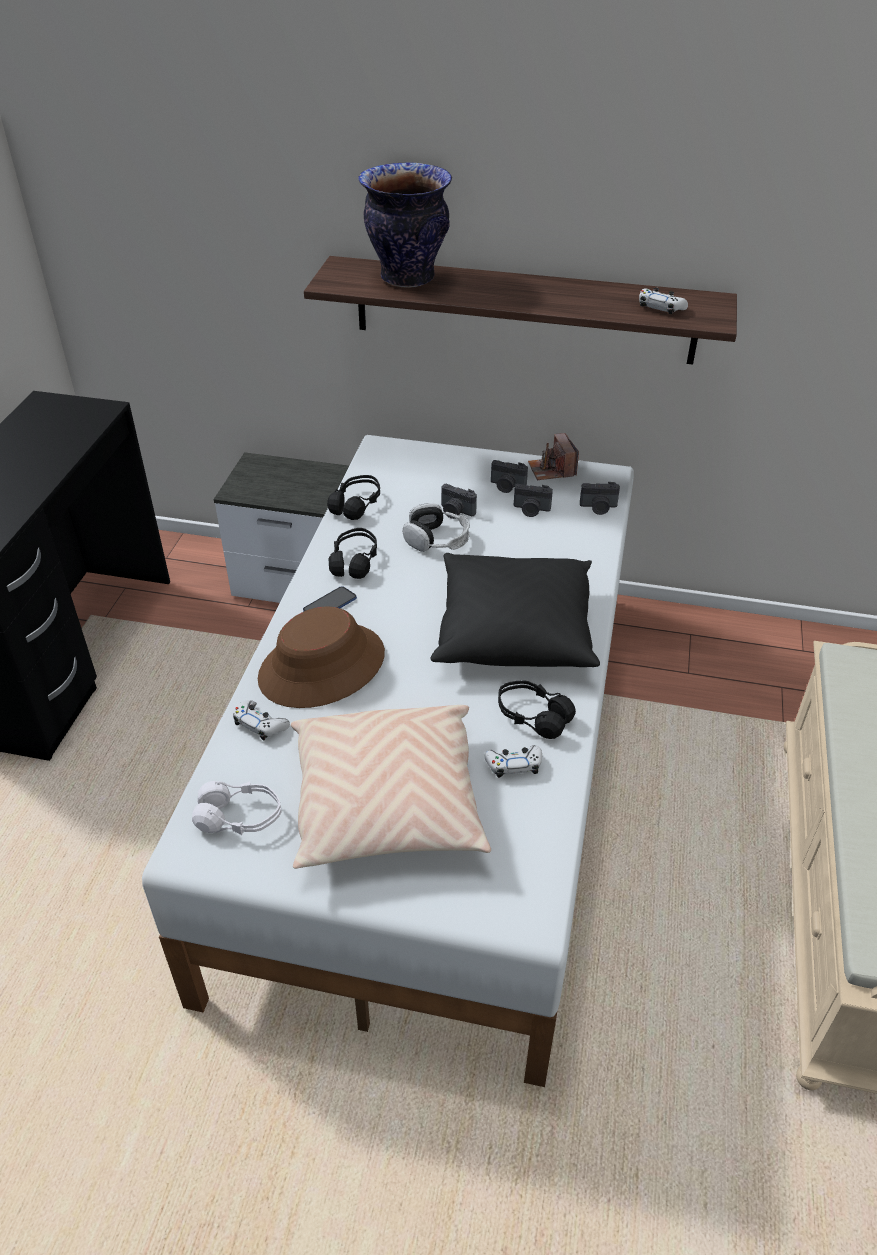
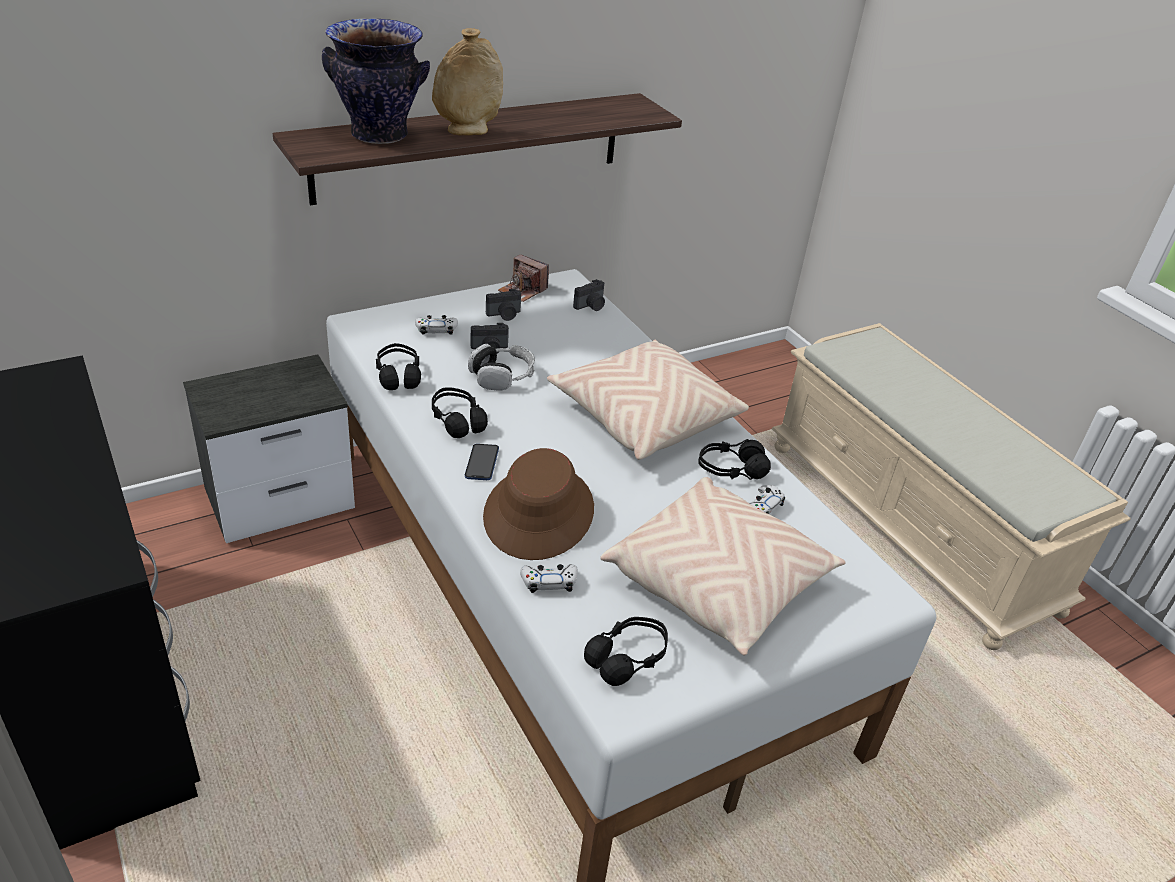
camera: 45 degrees left, 5 degrees down
(240, 817) = (627, 658): white headphones -> black headphones
(490, 292) = (467, 131): none -> beige vase
(513, 630) = (643, 417): black pillow -> beige pillow
(531, 510) = (545, 326): camera -> none
(660, 307) = (608, 113): white game controller -> white game controller (436, 330)

